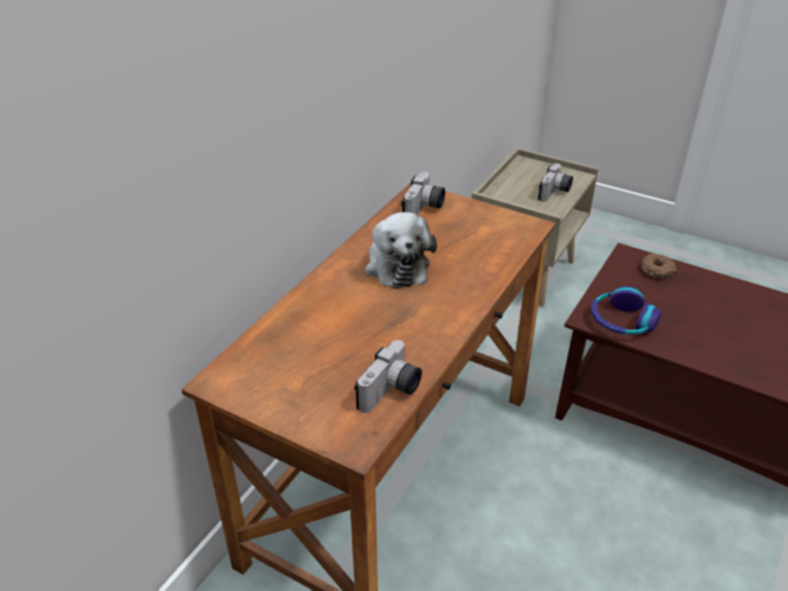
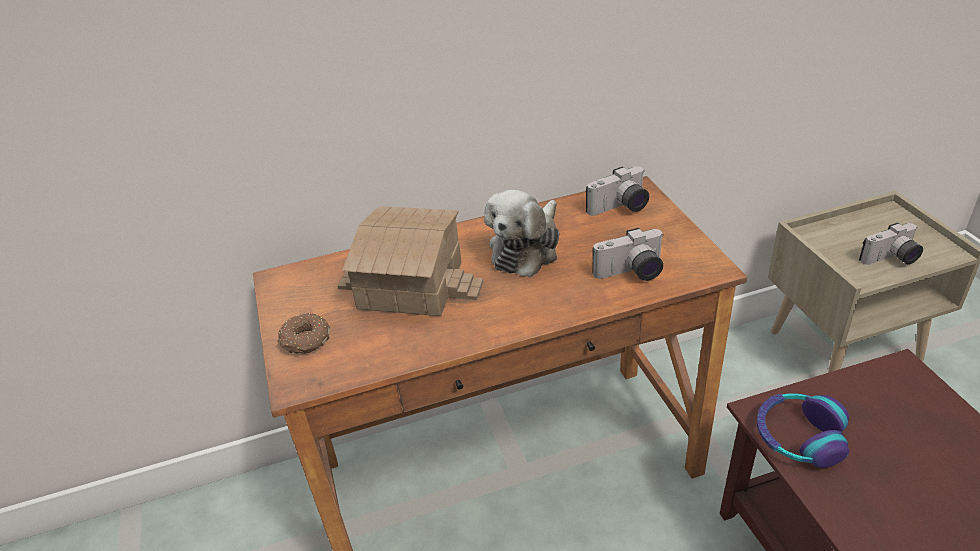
camera: 45 degrees right, 0 degrees up
(343, 329) = (411, 283): none -> toy house
(391, 392) = (375, 358): camera -> camera (631, 274)
(657, 271) = (924, 405): donut -> donut (305, 341)

